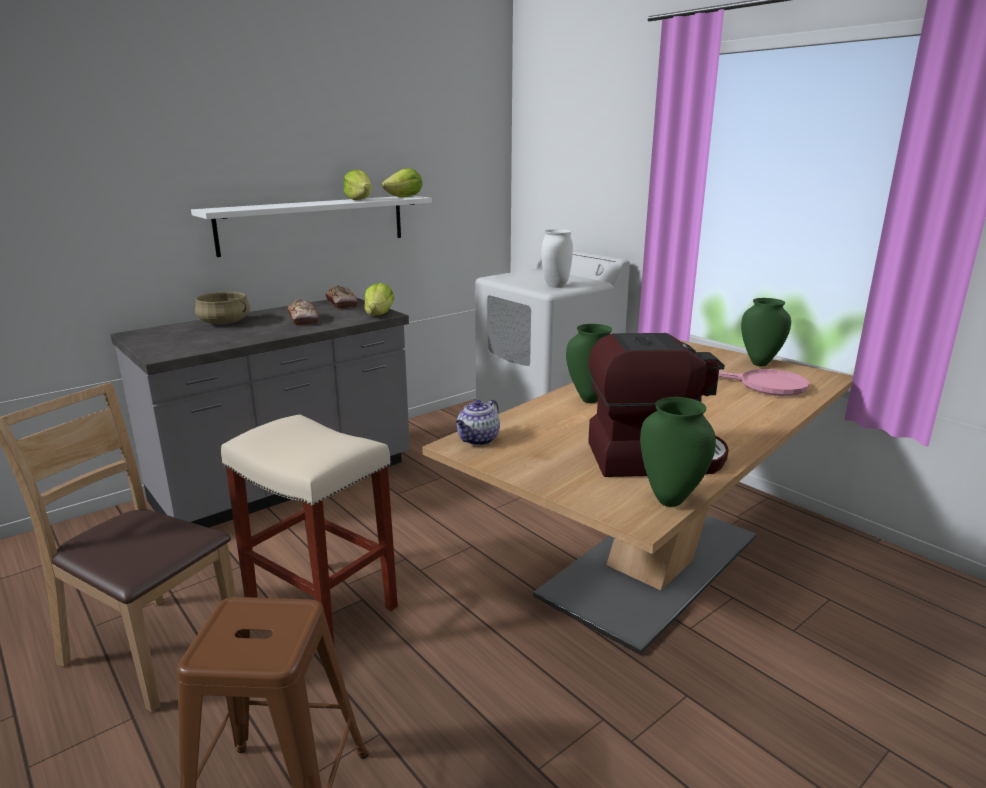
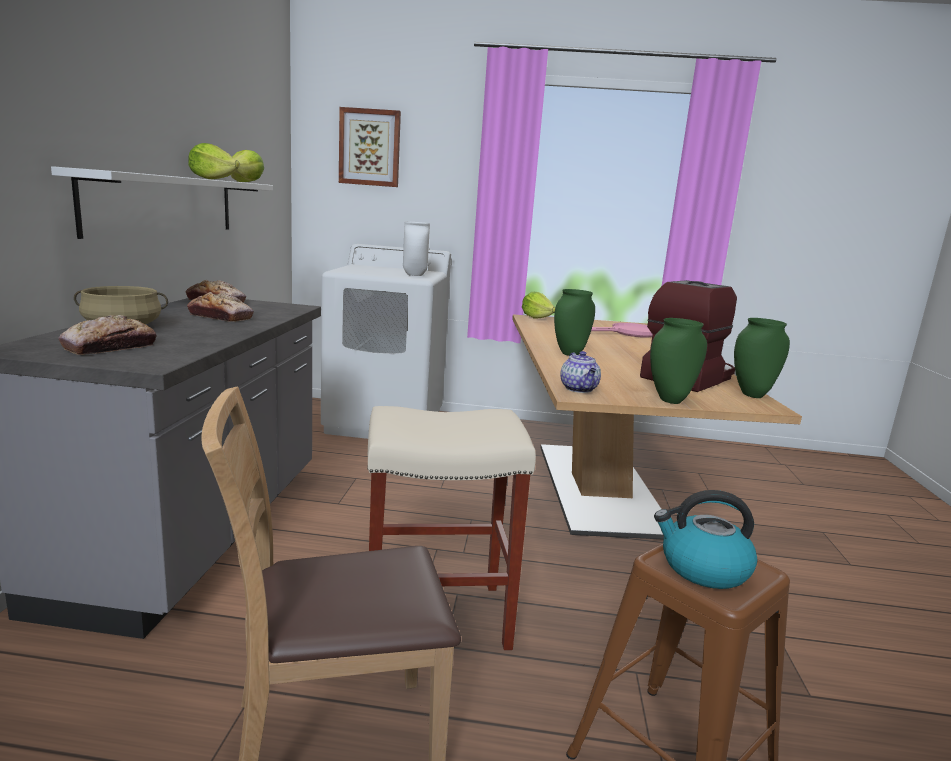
camera: 45 degrees left, 5 degrees down
(176, 339) = (110, 347): none -> bread
(242, 629) = (703, 568): none -> kettle
(379, 314) = (292, 307): lettuce -> lettuce (536, 317)
(567, 146) = (370, 147): none -> picture
(760, 363) = (595, 322): green vase -> green vase (669, 400)

